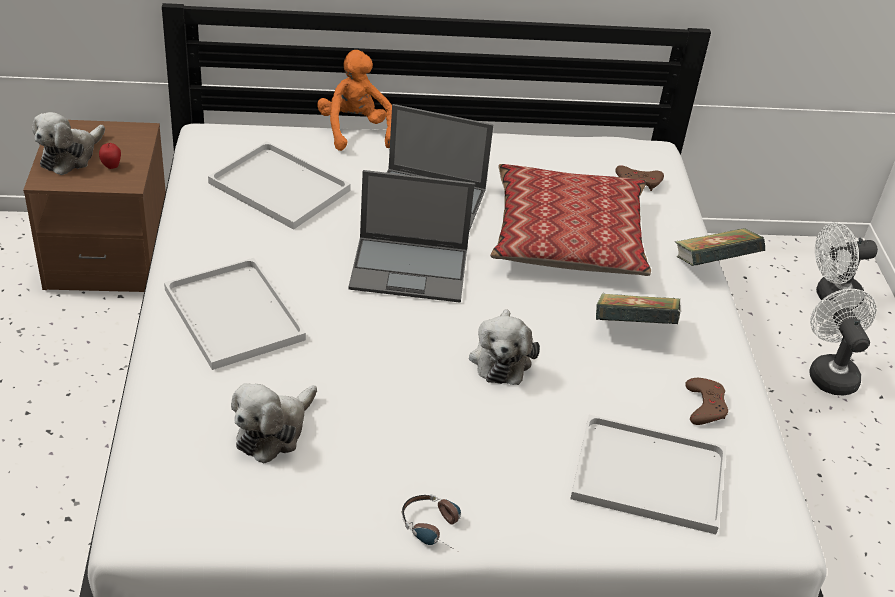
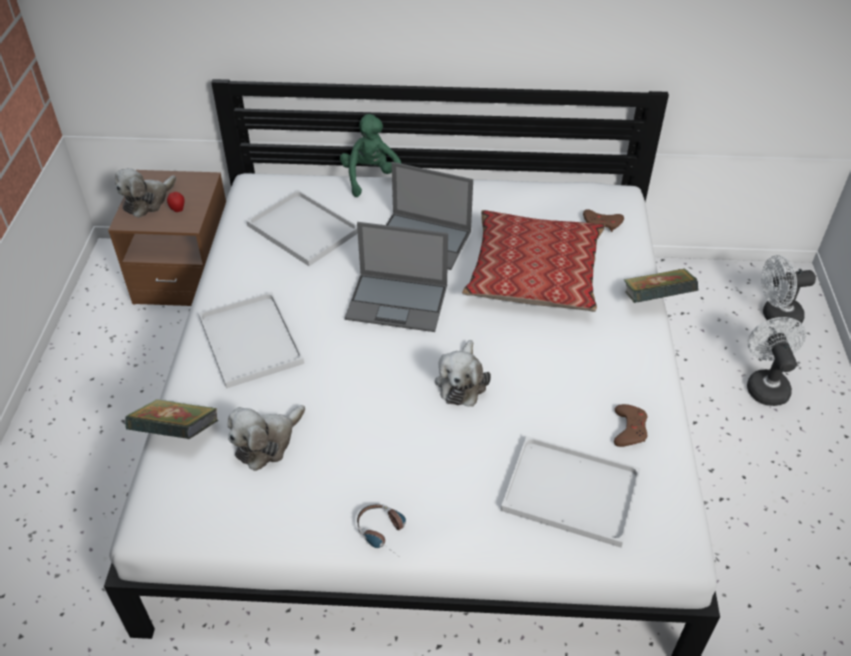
camera: 10 degrees right, 5 degrees up
(355, 130) = (371, 179): orange plush toy -> green plush toy
(633, 329) = (578, 357): book -> book (177, 434)

